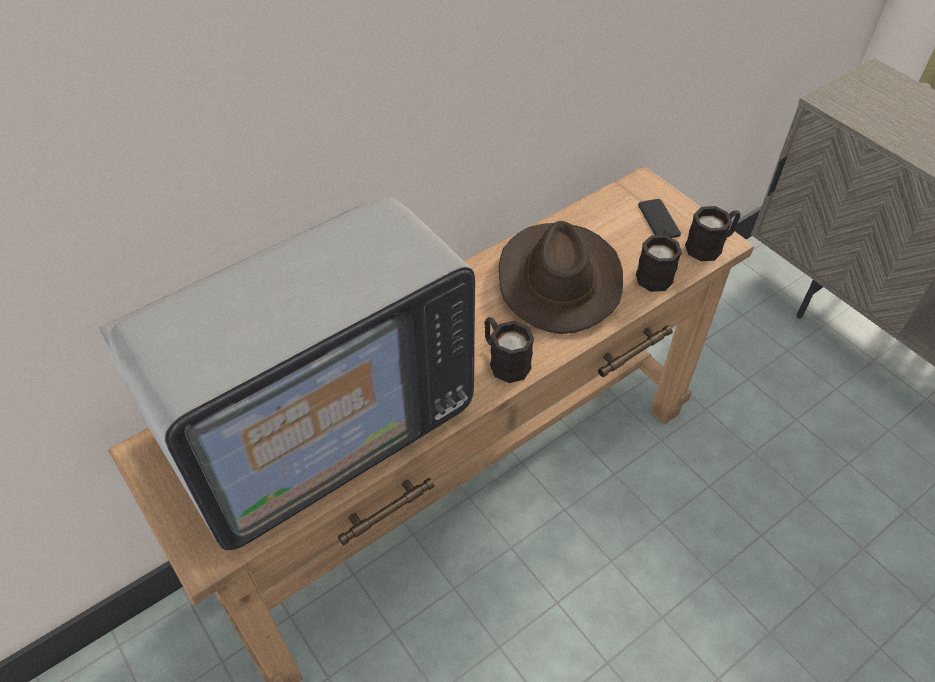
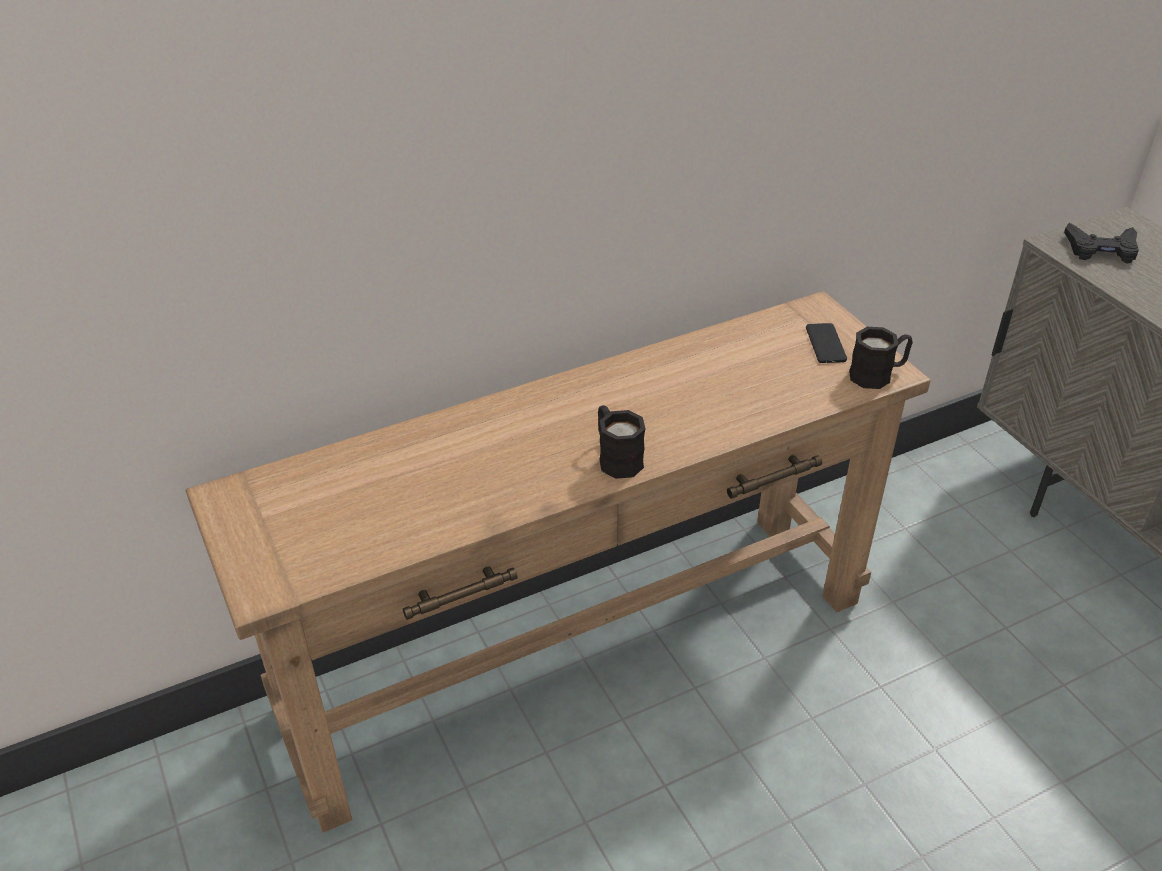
camera: 10 degrees right, 10 degrees down
(315, 422) = (400, 490): television -> none
(558, 279) = (695, 388): brown hat -> none
(656, 272) = (808, 393): black mug -> none
(864, 102) = (1101, 249): none -> black game controller

